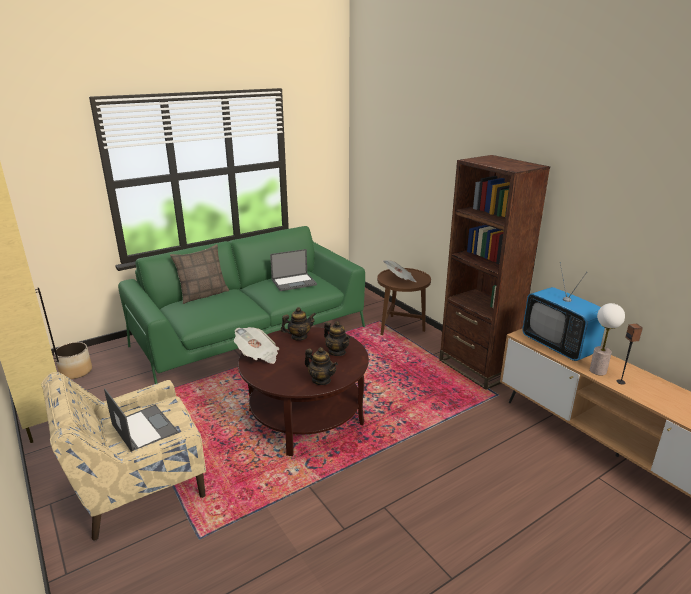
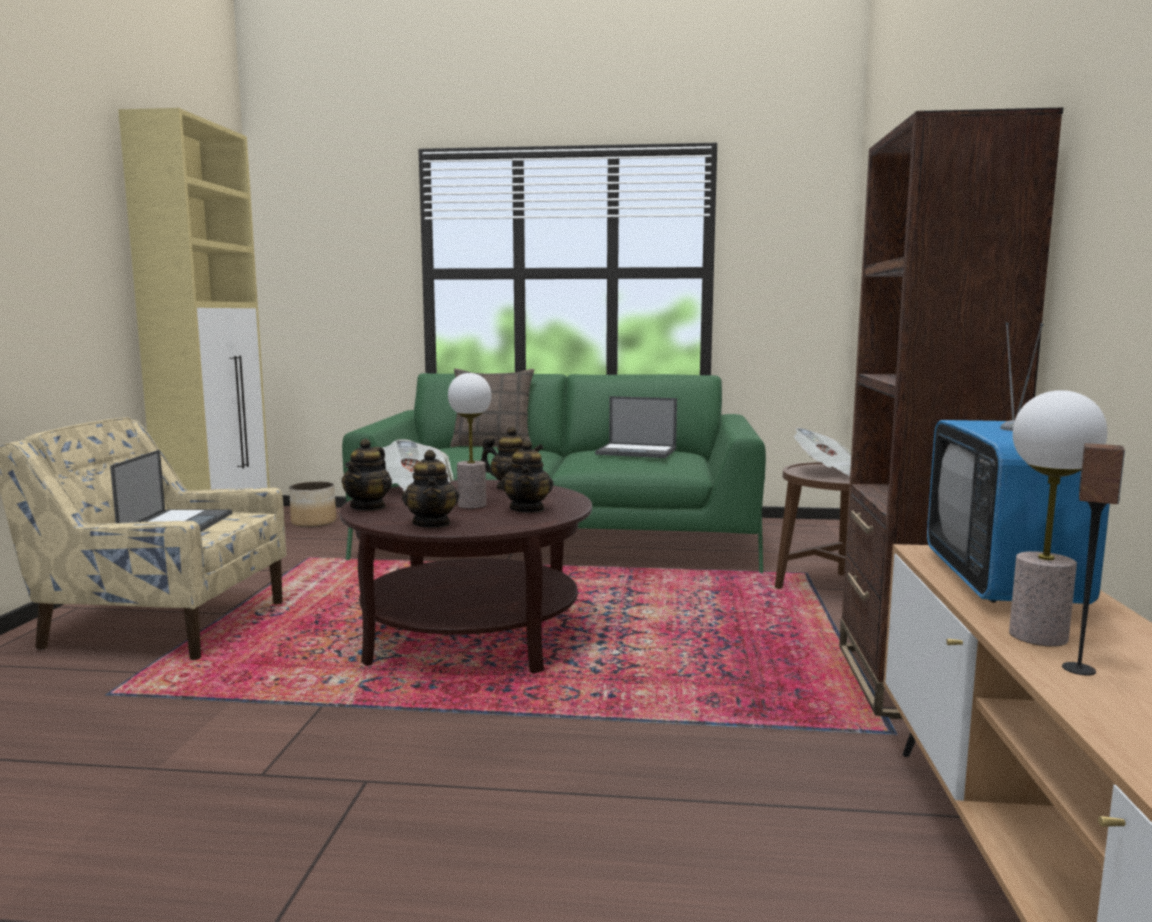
camera: 40 degrees right, 15 degrees down
(266, 379) = (368, 507): none -> teapot
(309, 358) = (472, 505): none -> table lamp

